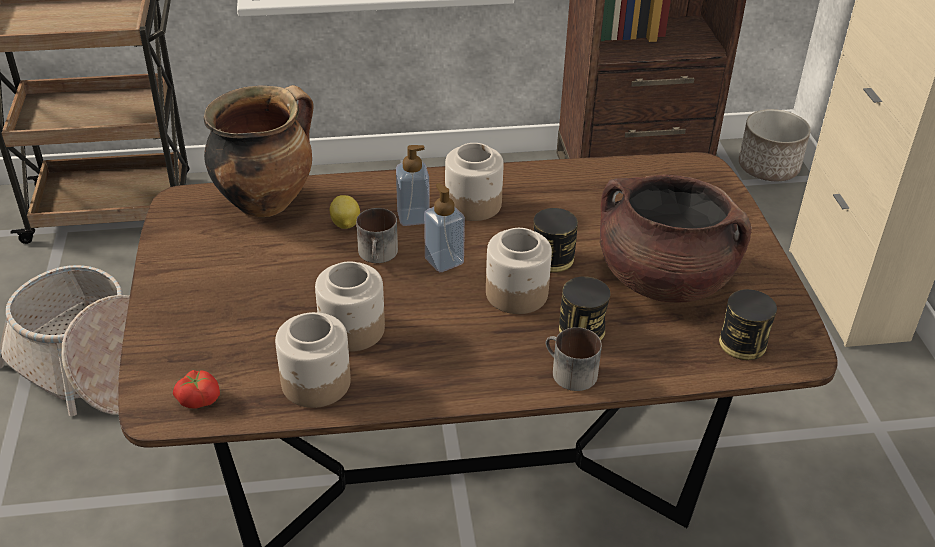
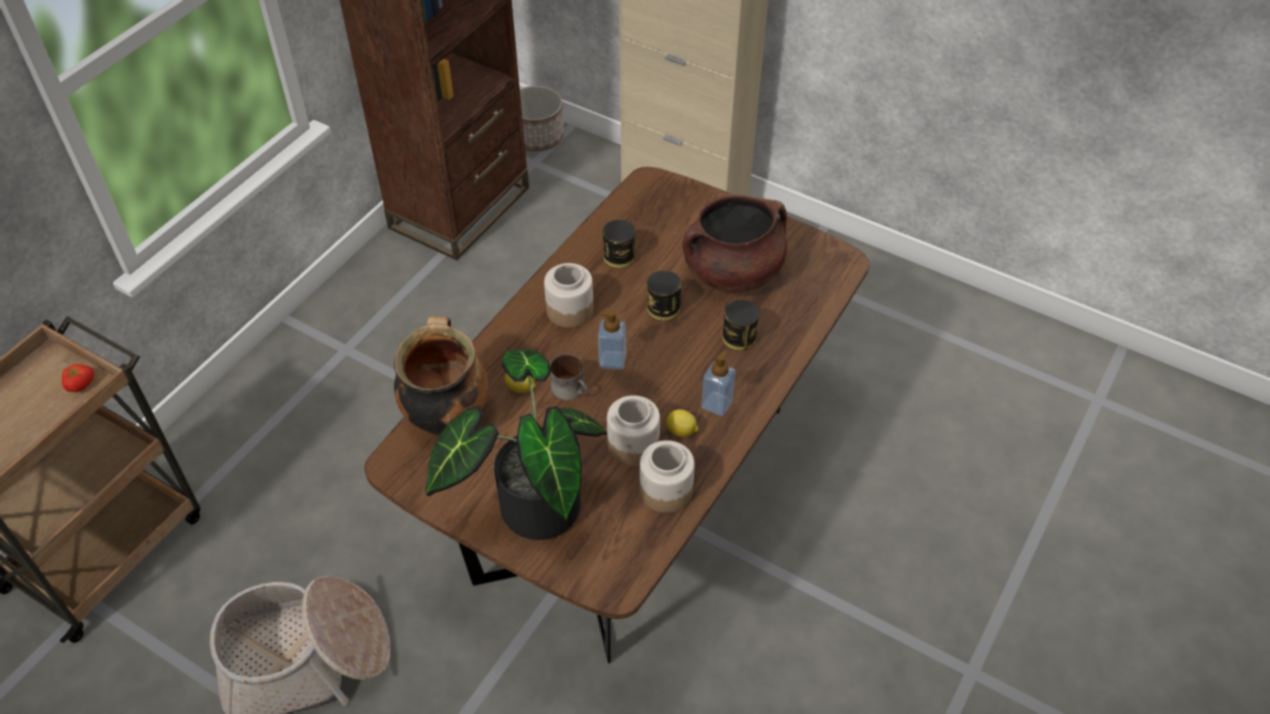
camera: 50 degrees left, 10 degrees up
(199, 398) = (624, 559): tomato -> tomato (80, 383)
(210, 301) = (530, 505): none -> potted plant
(406, 354) = (682, 431): none -> lemon
(413, 217) = (551, 348): soap dispenser -> soap dispenser (717, 404)
(515, 294) = (678, 346): jar -> none
(568, 373) = (768, 367): mug -> none
(742, 343) = (814, 278): can -> can (619, 256)

